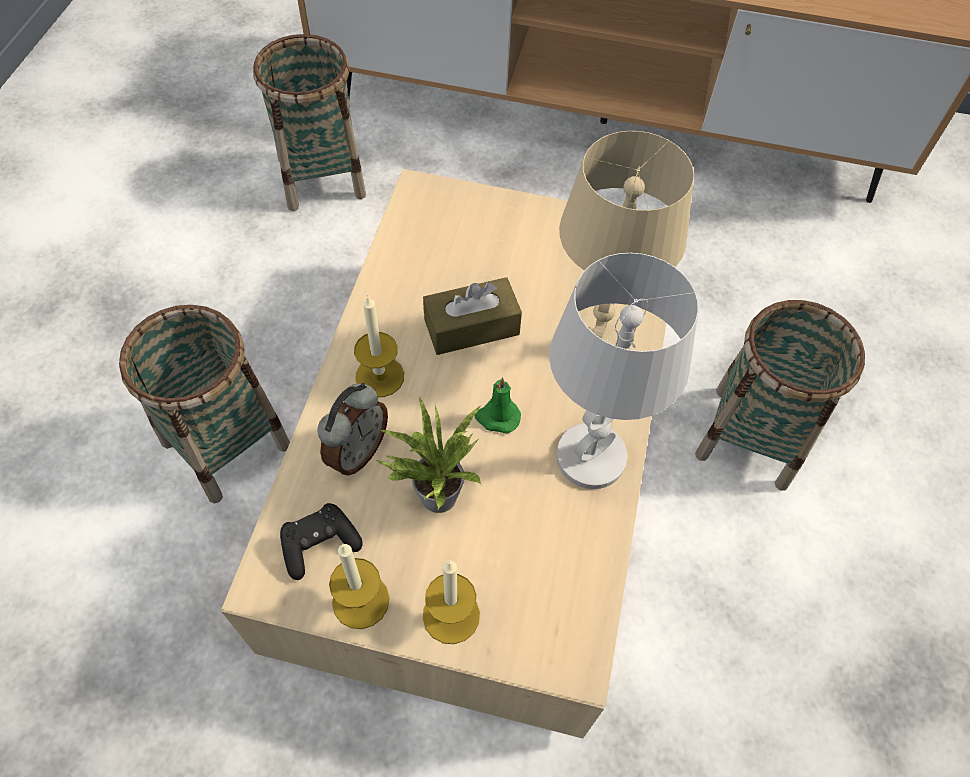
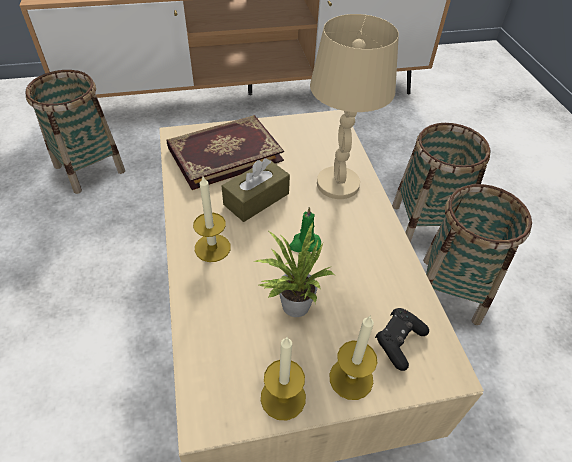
camera: 25 degrees left, 10 degrees down
(226, 444) = (97, 355): basket -> basket (450, 290)
(319, 544) = (231, 372): black game controller -> black game controller (398, 342)
(357, 451) = (223, 300): alarm clock -> none
(467, 240) = (224, 153): none -> book
(591, 456) = (375, 245): white table lamp -> none

